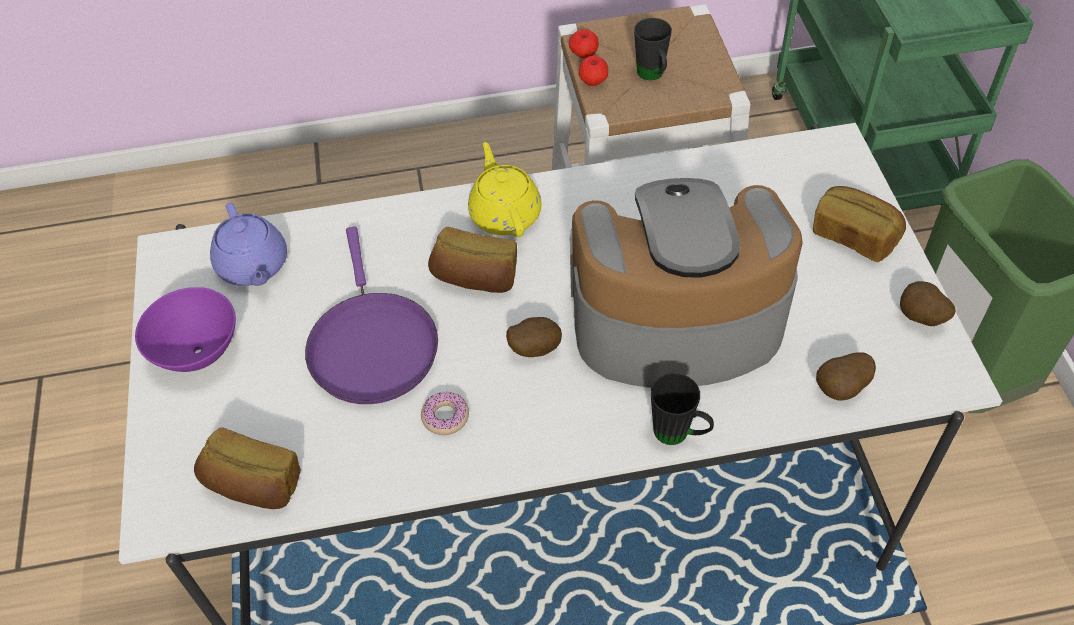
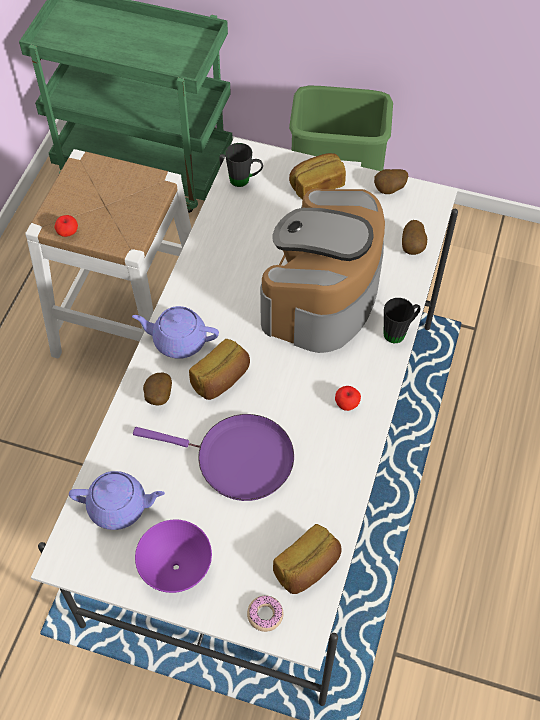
camera: 65 degrees left, 5 degrees up
(445, 417) = (319, 440): donut -> donut (265, 615)
(505, 213) = (178, 340): yellow teapot -> purple teapot
(534, 348) = (297, 373): potato -> potato (158, 397)
(593, 82) = (98, 240): apple -> apple (347, 404)
(653, 76) = (117, 208): black mug -> black mug (244, 180)

